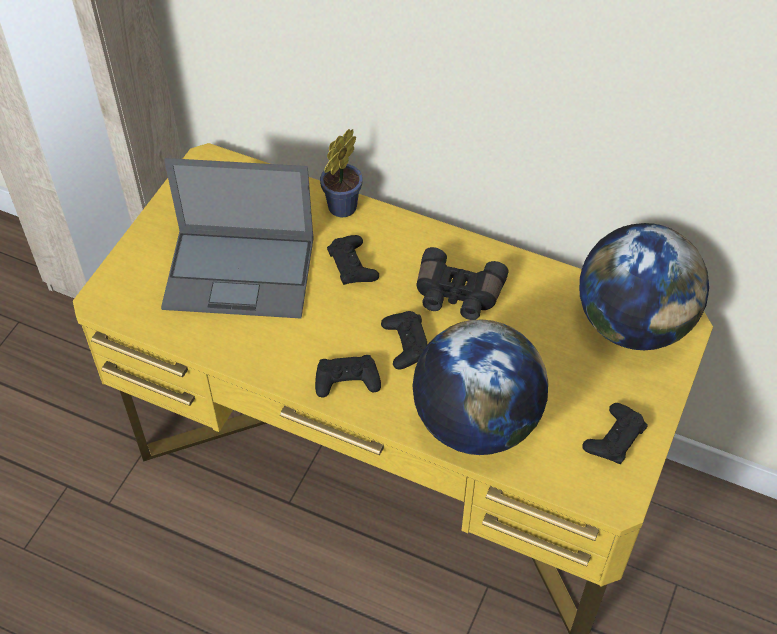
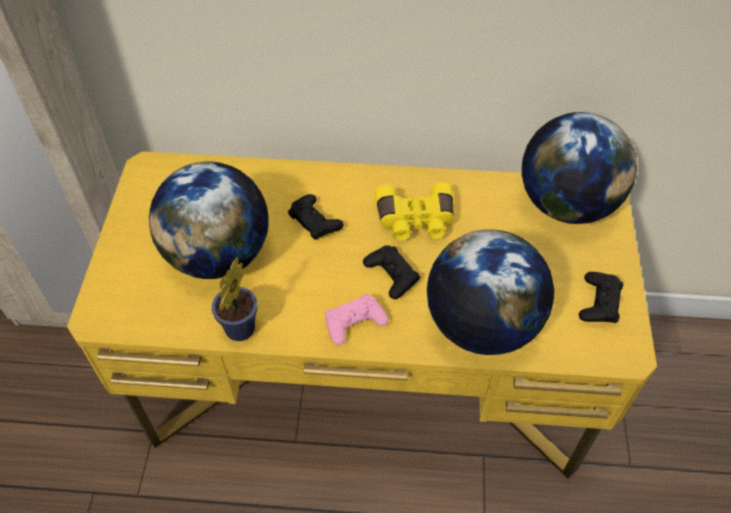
camera: 20 degrees left, 0 degrees up
(241, 273) = (219, 255): laptop -> globe
(339, 209) = (283, 177): potted plant -> potted plant (238, 332)
(347, 380) = (354, 322): black game controller -> pink game controller
(457, 295) = (415, 221): black binoculars -> yellow binoculars

